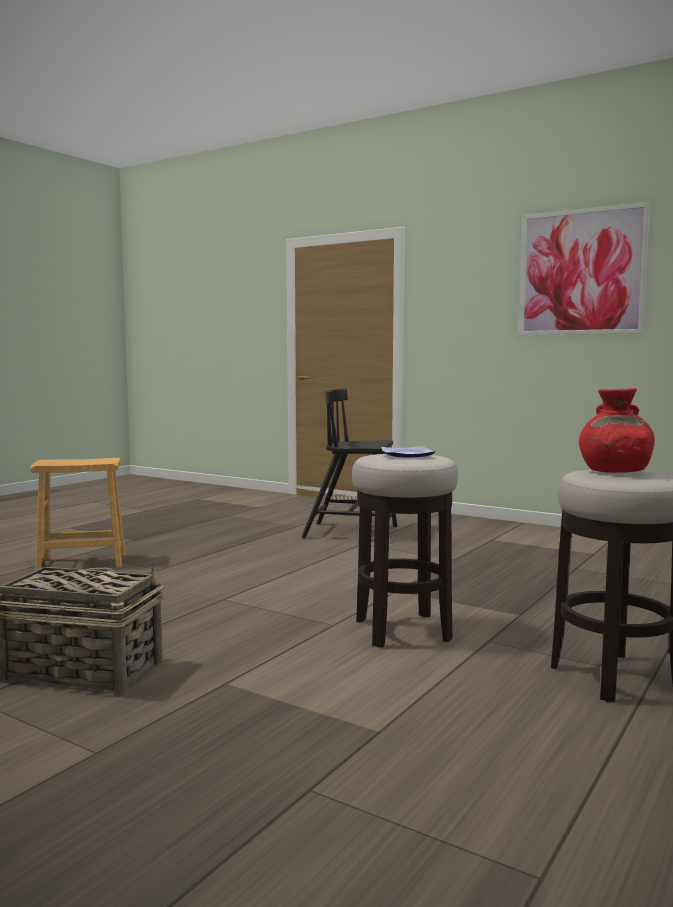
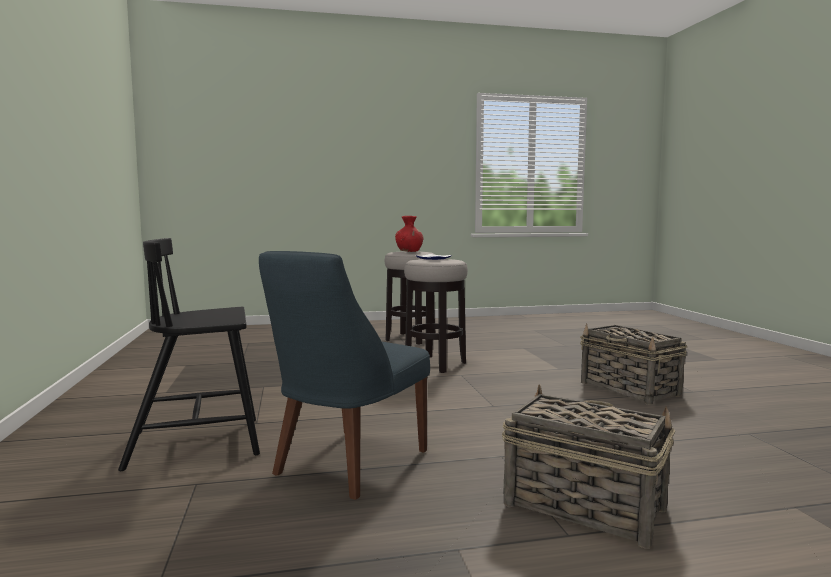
camera: 135 degrees left, 0 degrees up
(82, 562) = (582, 506): brown stool -> basket
(246, 545) = (346, 464): none -> blue chair
(353, 532) = (198, 443): black chair -> black chair turned 105 degrees clockwise
(581, 272) = (57, 105): picture -> none

